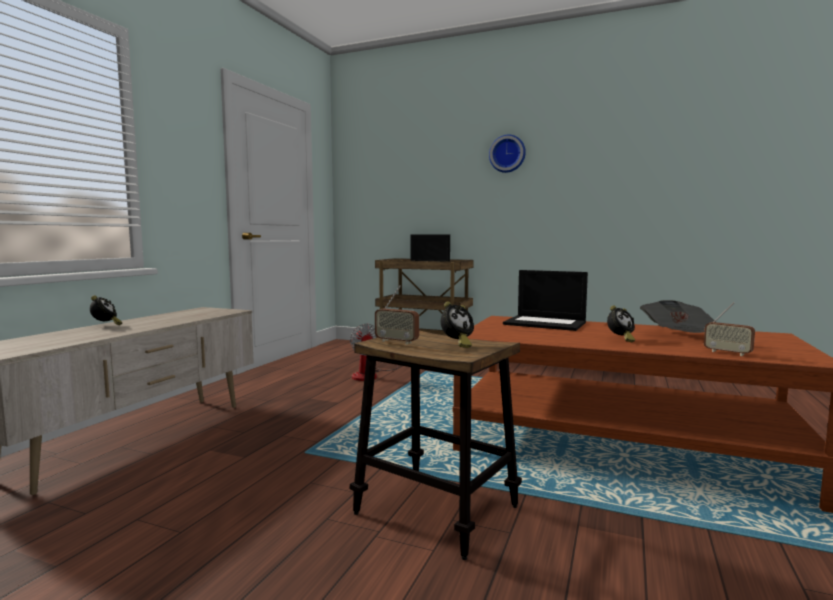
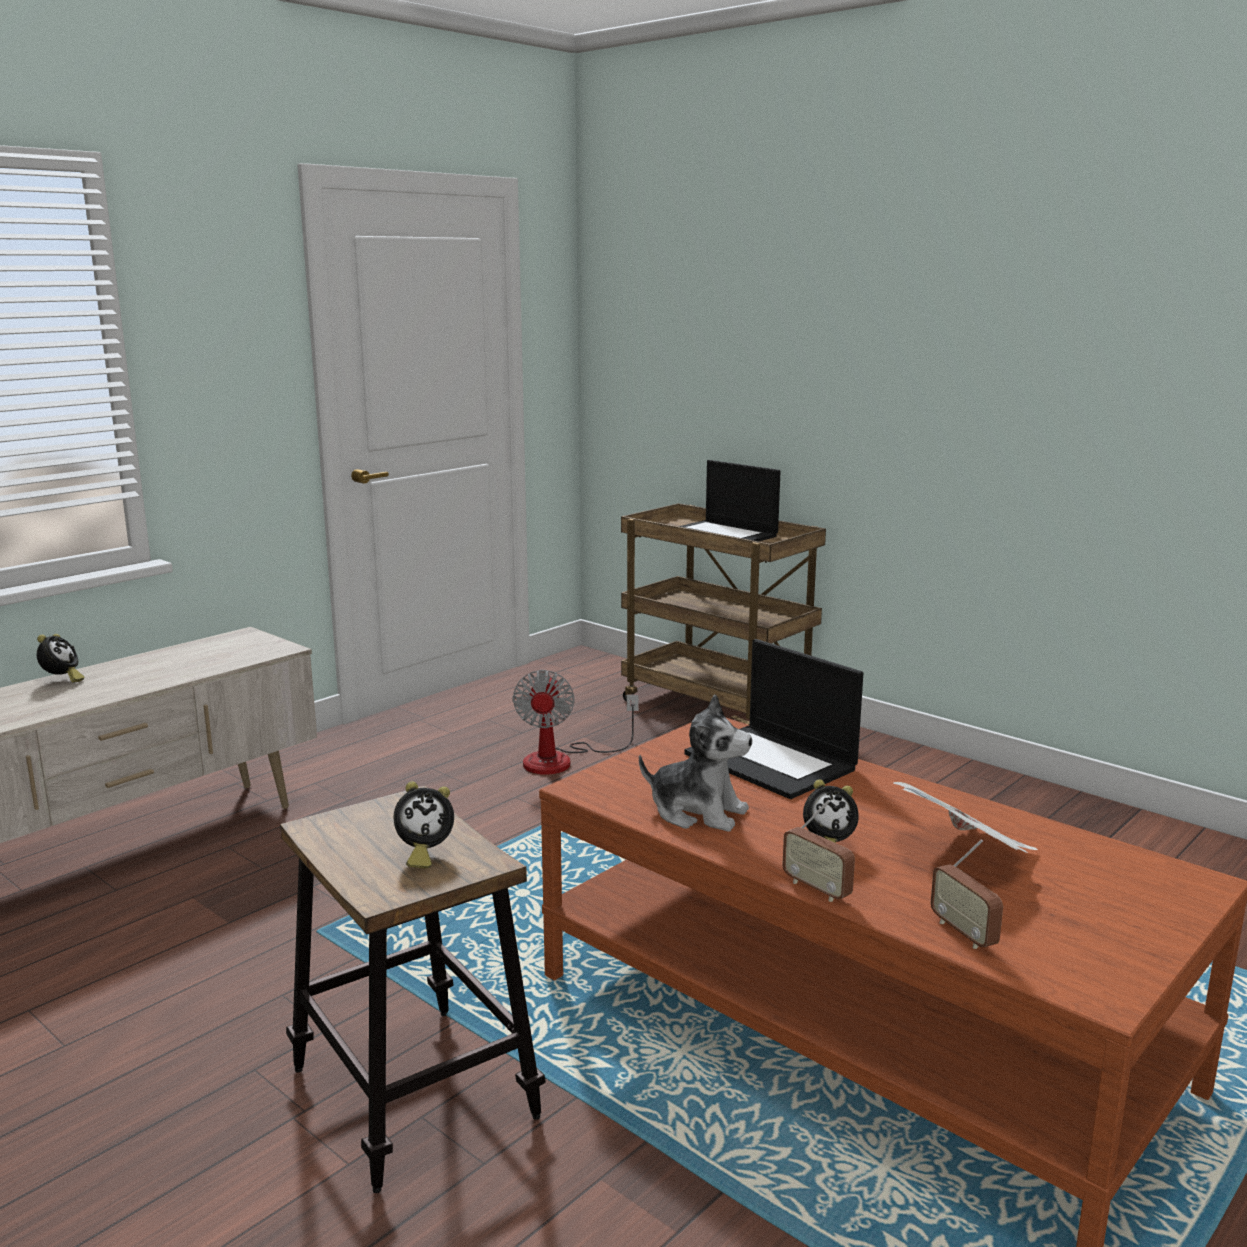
camera: 20 degrees right, 10 degrees up
(397, 342) = (342, 831): radio -> radio (817, 889)
(507, 154) = (907, 301): wall clock -> none
(543, 336) = (698, 812): none -> plush toy

